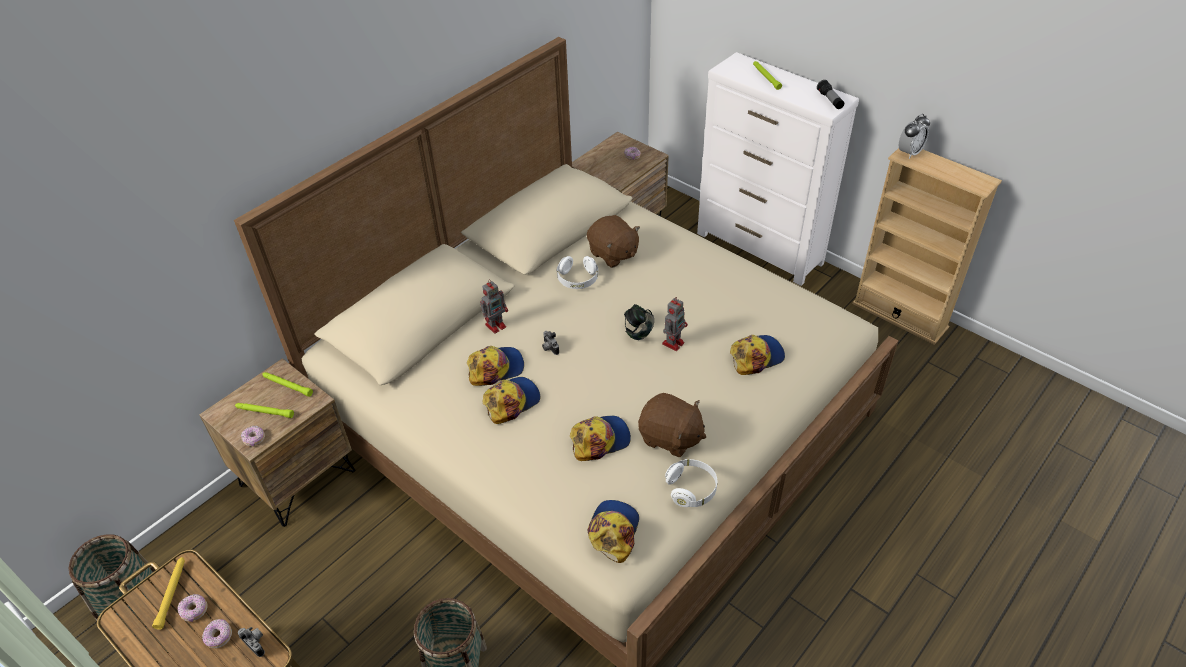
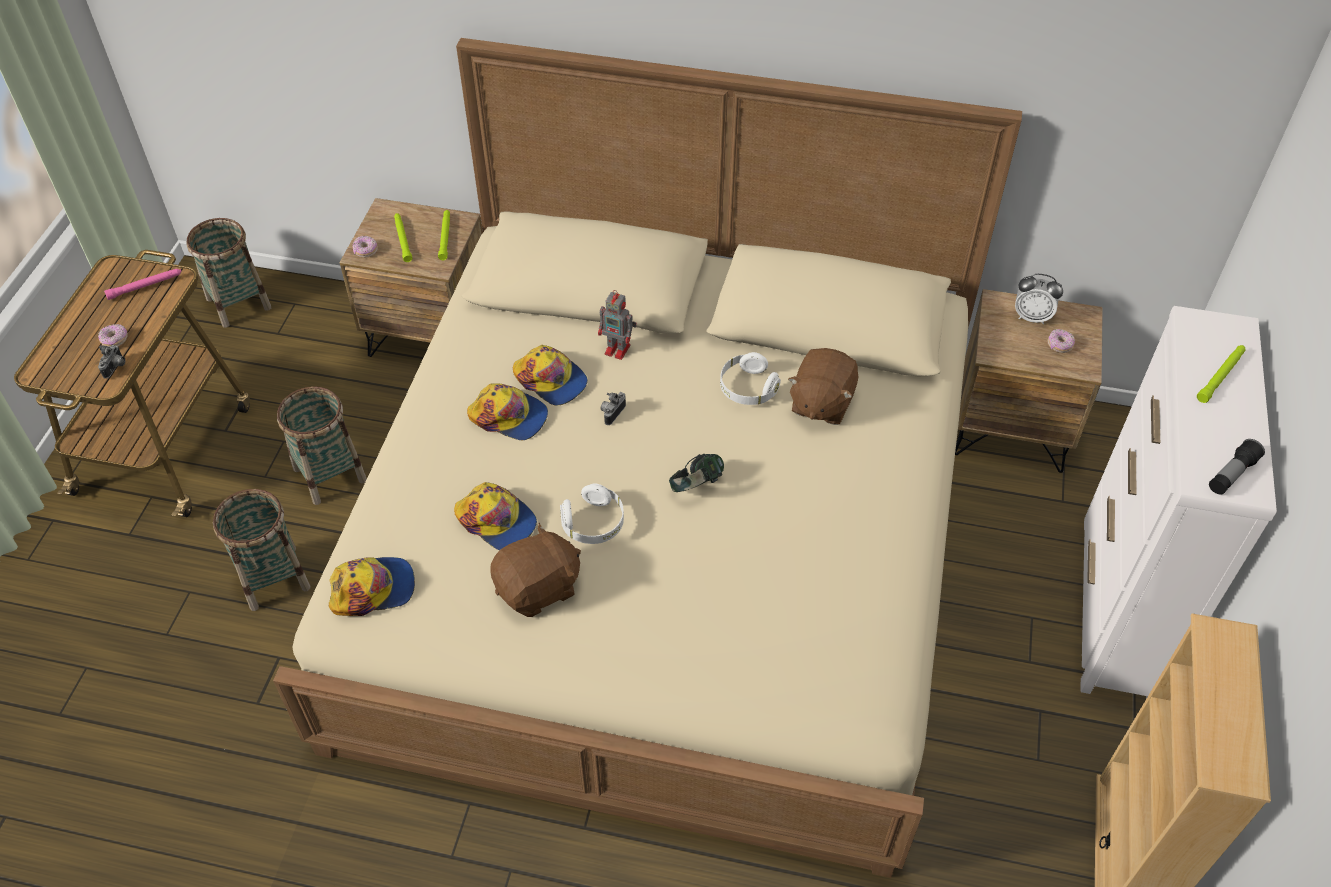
camera: 60 degrees right, 5 degrees up
(172, 593) = (145, 286): yellow flashlight -> pink flashlight
(194, 611) = (135, 310): donut -> none
(383, 594) = (330, 474): none -> basket
(670, 437) = (538, 588): brown plush toy -> brown plush toy turned 120 degrees counterclockwise
(673, 342) = (700, 530): toy robot -> none
(691, 489) = (470, 641): white headphones -> white headphones (593, 524)
(756, 356) = (733, 630): cap -> none
(909, 153) = (1229, 639): alarm clock -> alarm clock (1031, 317)

